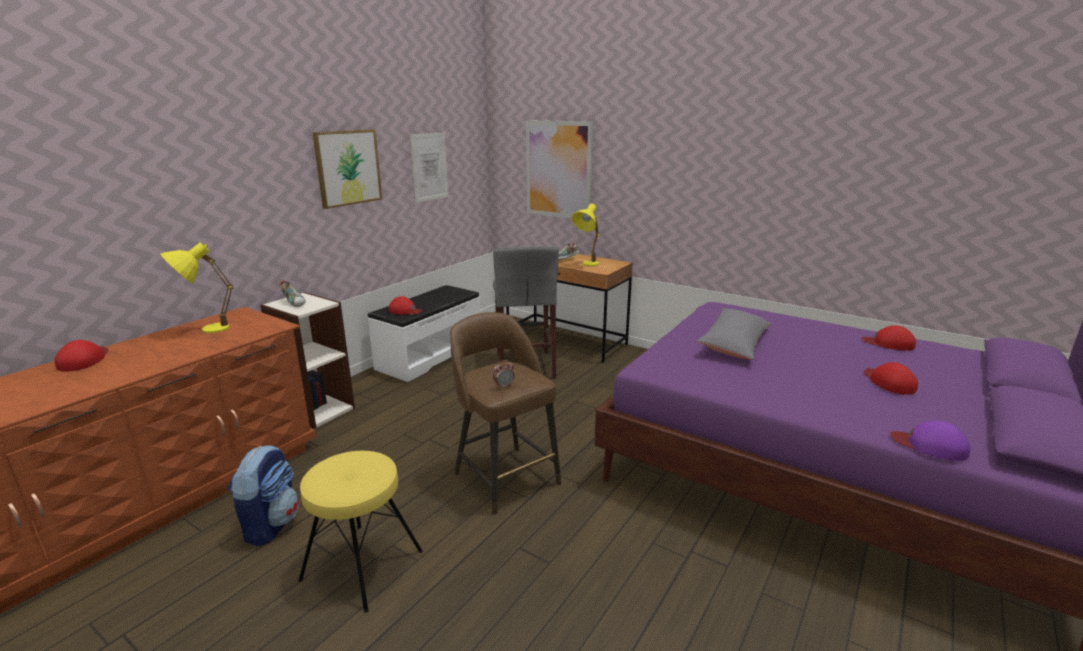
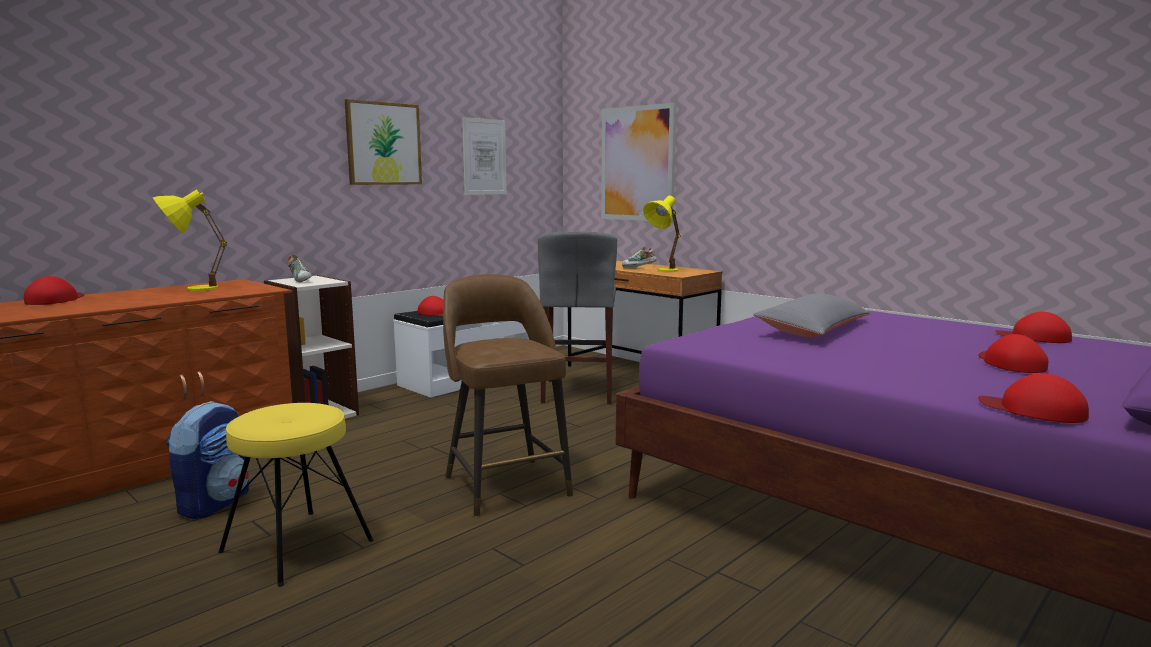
camera: 10 degrees right, 10 degrees down
(504, 386) = (498, 351): alarm clock -> none
(930, 445) = (1033, 410): purple cap -> red cap

